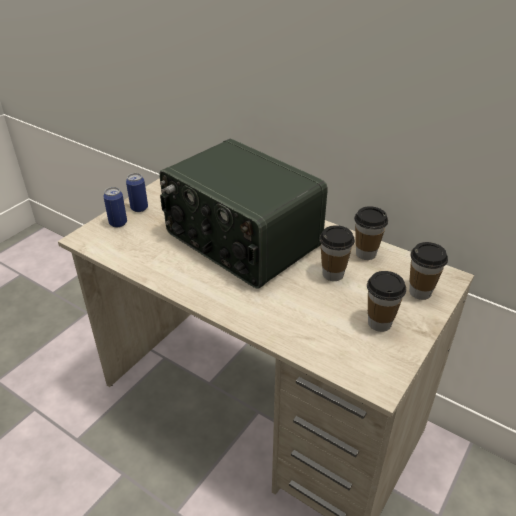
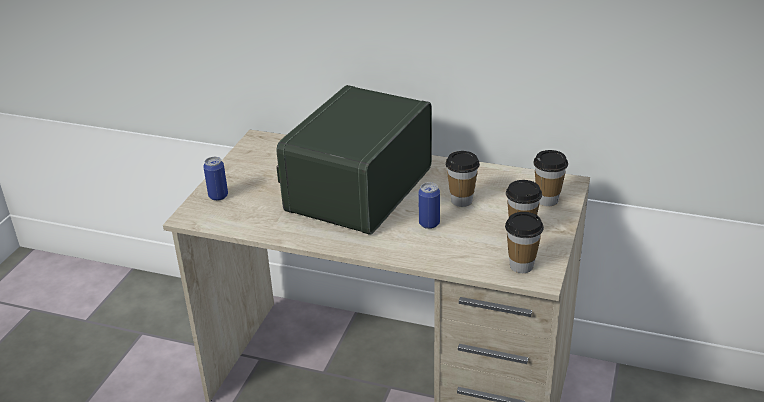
camera: 15 degrees left, 5 degrees down
(139, 208) = (232, 178): can -> can (429, 223)
(241, 241) = (357, 189): radio -> radio turned 90 degrees clockwise
(365, 253) = (484, 177): cup -> cup (521, 266)

